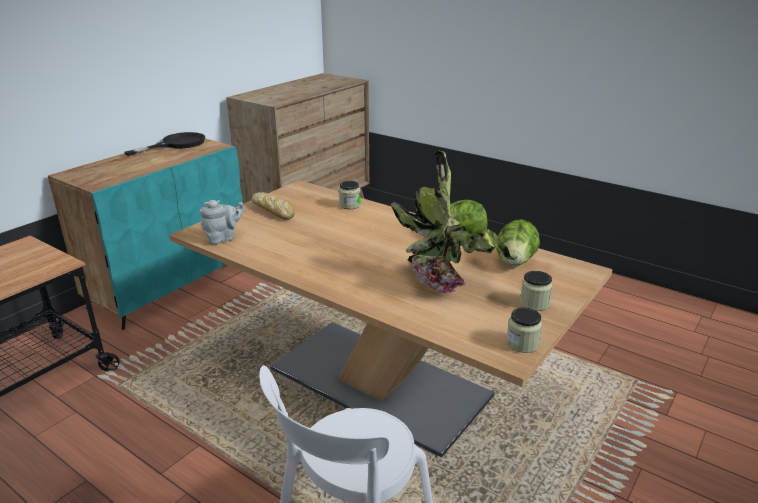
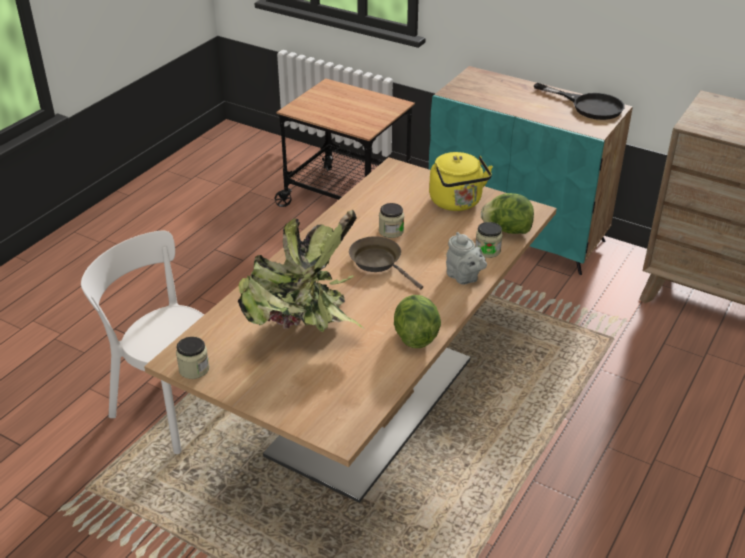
camera: 85 degrees right, 10 degrees up
(223, 238) = (384, 185): grey teapot -> grey teapot (464, 277)
(273, 210) = (457, 203): bread -> yellow kettle
(355, 246) = (379, 262): none -> brown frying pan
(515, 262) = (357, 377): lettuce -> lettuce (507, 230)
(534, 303) = (265, 383): jar -> jar (391, 231)

